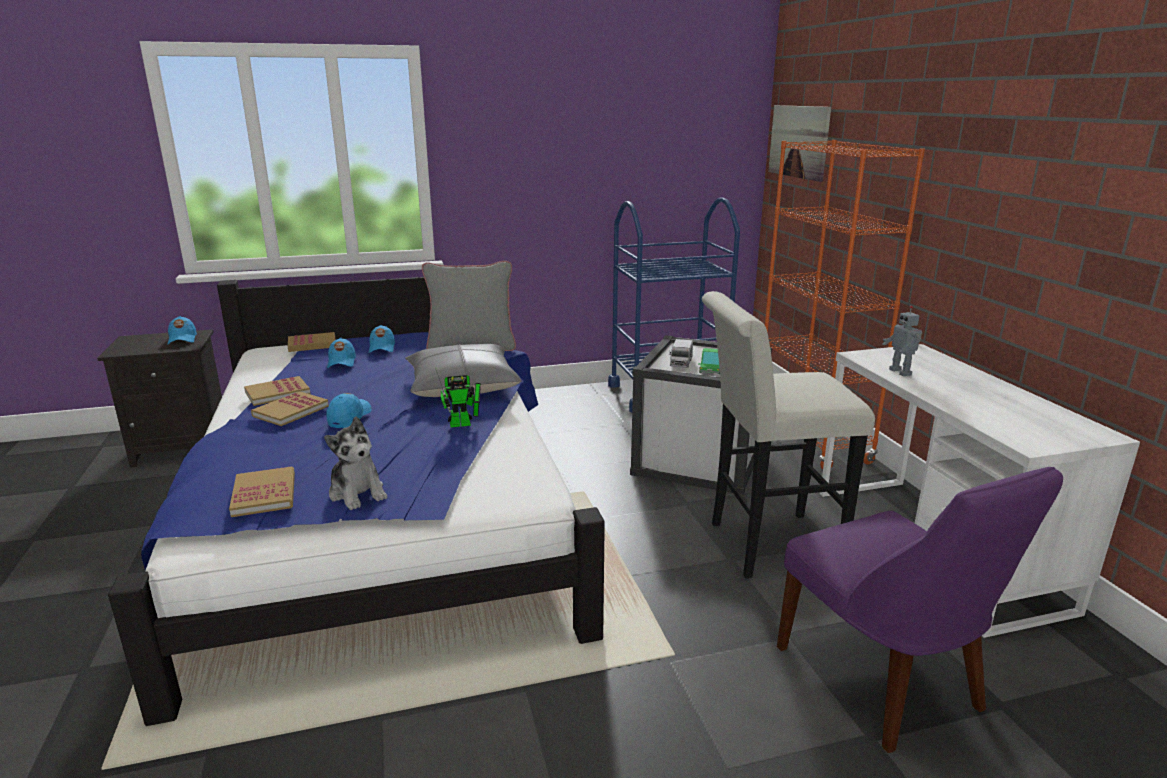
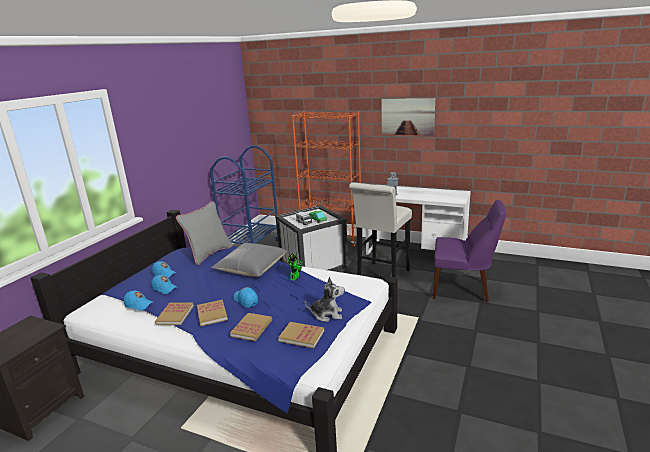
camera: 50 degrees left, 0 degrees up
(182, 339) = (29, 328): blue cap -> blue cap (139, 305)
(312, 344) = (115, 292): book -> book (252, 328)
(798, 141) = (274, 113): picture -> picture (407, 116)

